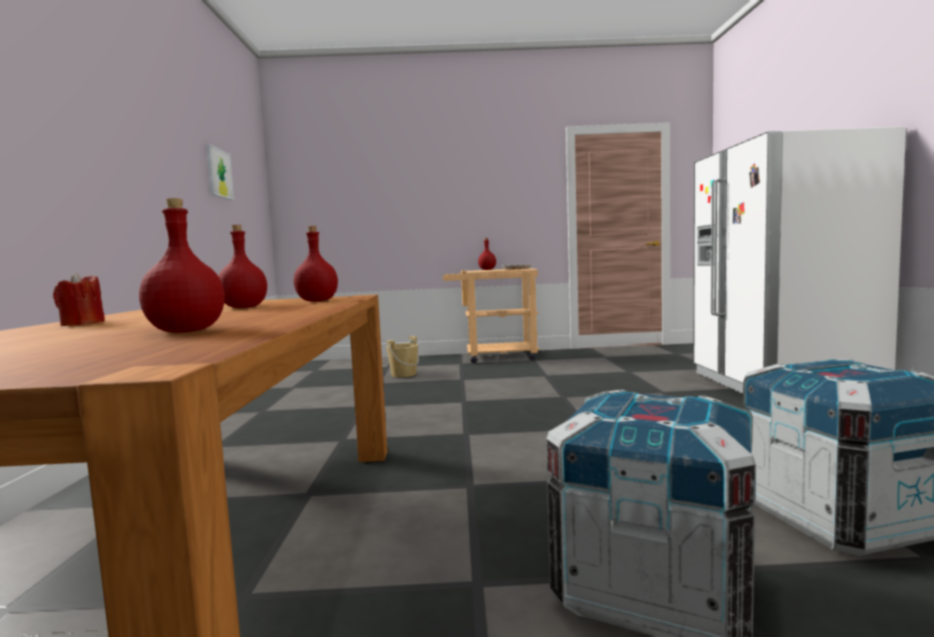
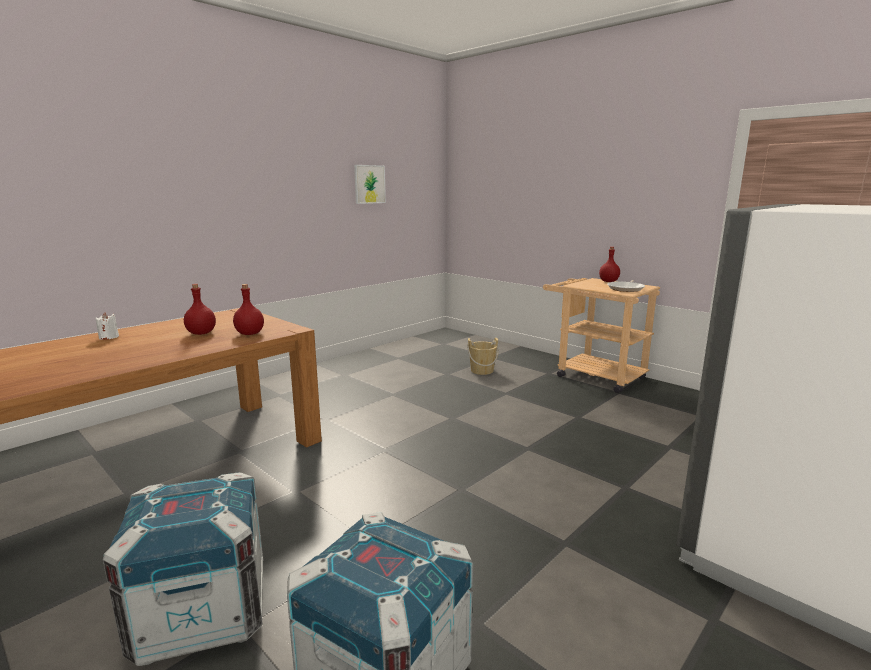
camera: 45 degrees right, 10 degrees up
(82, 324) = (109, 337): red candle -> white candle
(188, 331) = (64, 369): red bottle -> none

